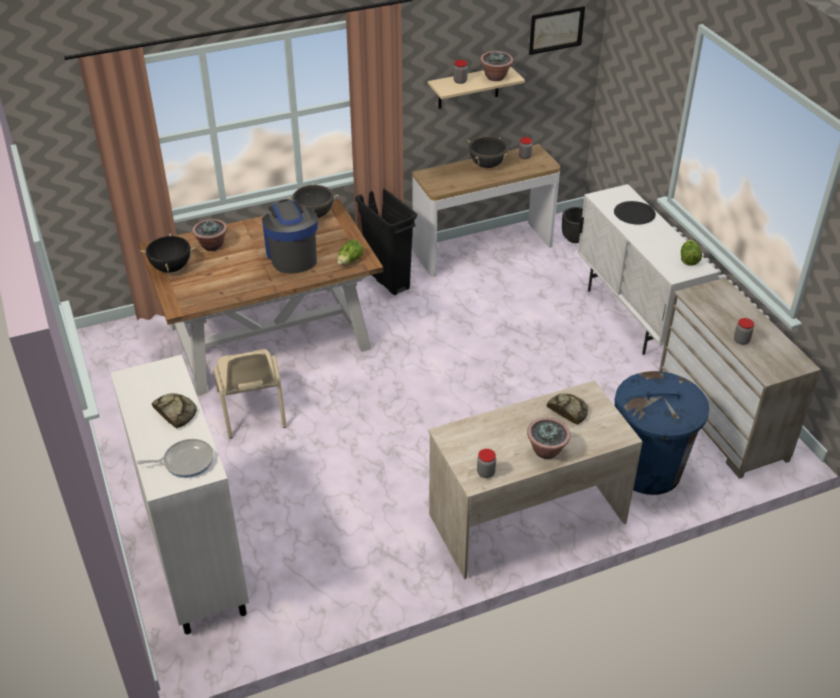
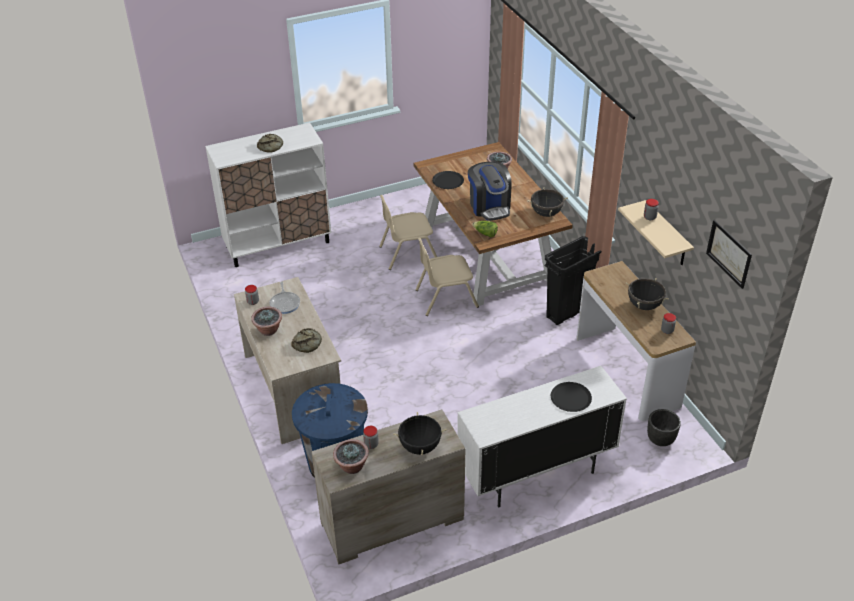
camera: 90 degrees right, 0 degrees up
(171, 268) = (470, 157): black cooking pot -> black cooking pot (420, 447)
(185, 461) = (231, 153): frying pan -> frying pan (285, 303)
(223, 288) = (448, 181): none -> black plate
(292, 256) = (489, 206): coffee machine -> coffee machine turned 90 degrees clockwise
(352, 374) = (446, 298): none -> beige chair
(496, 77) = (664, 238): potted plant -> potted plant (352, 467)
(688, 259) = (498, 428): lettuce -> none

